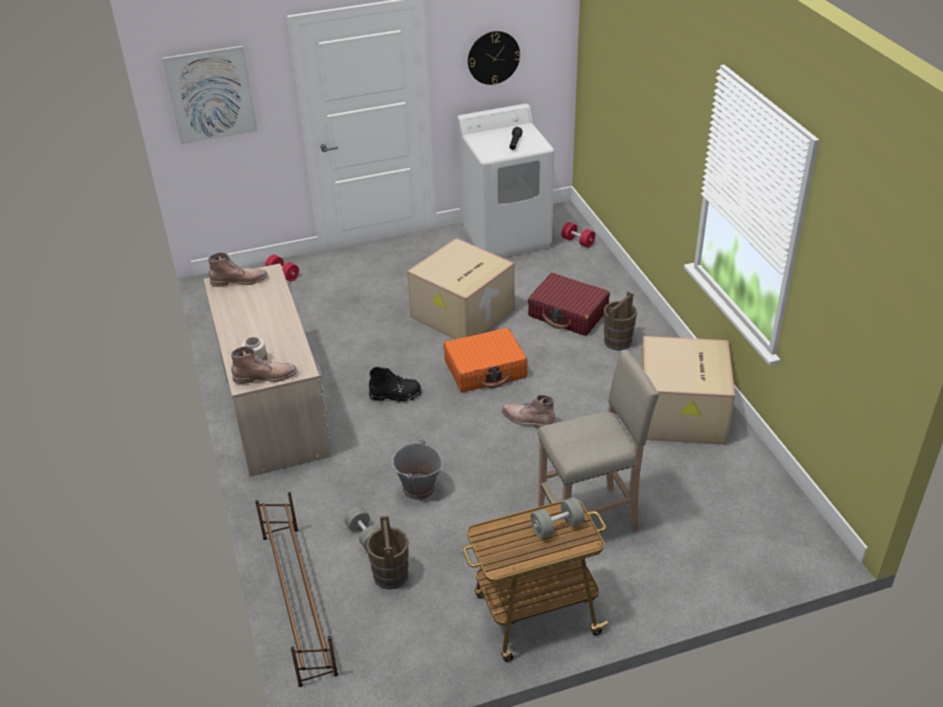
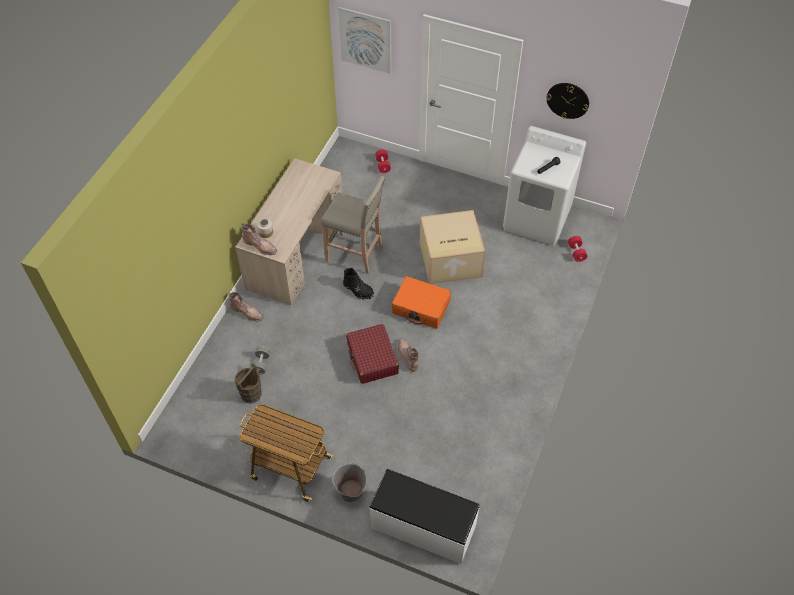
camera: 40 degrees right, 15 degrees up
(239, 280) = (309, 171): brown boot -> brown boot (247, 312)
(298, 601) = (201, 375): brown shoe rack -> none
(418, 488) = (311, 355): grey bucket -> grey bucket (350, 491)
(557, 526) = (297, 436): grey dumbbell -> none
(568, 313) = (509, 302): red suitcase -> red suitcase (372, 359)
(590, 518) = (373, 438): beige stool -> beige stool (355, 254)
(617, 341) = (514, 342): brown bucket -> none
(682, 414) = (494, 416): cardboard box -> none
(750, 561) = (423, 527): none -> white bench

